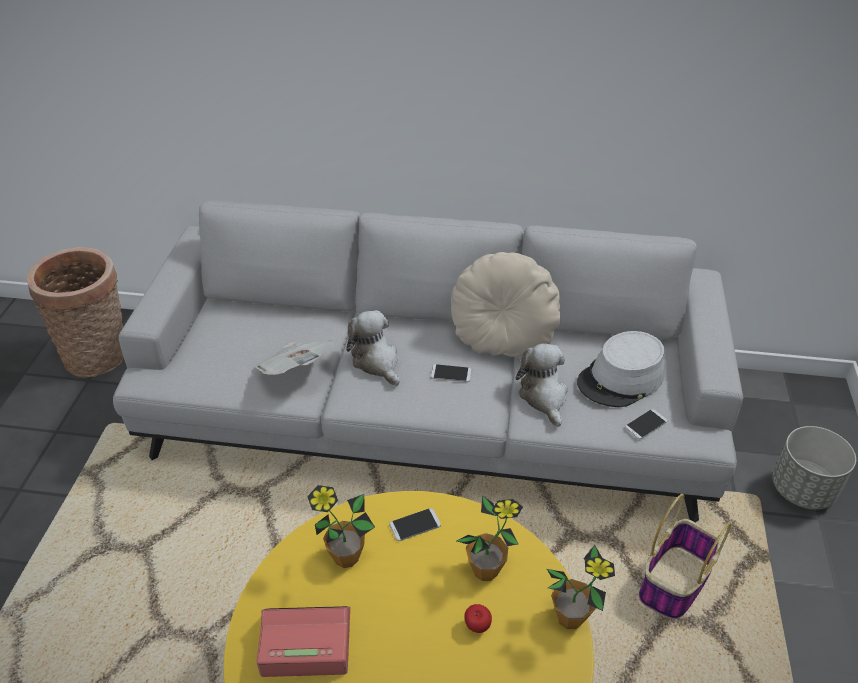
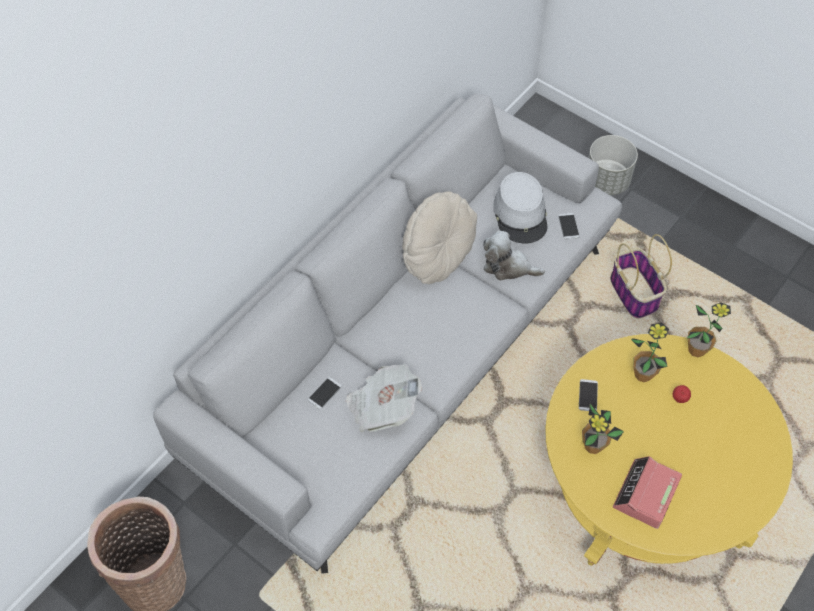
camera: 60 degrees left, 15 degrees up
(376, 361) = (407, 349): plush toy -> none
(451, 373) = (452, 308): phone -> phone (324, 393)

